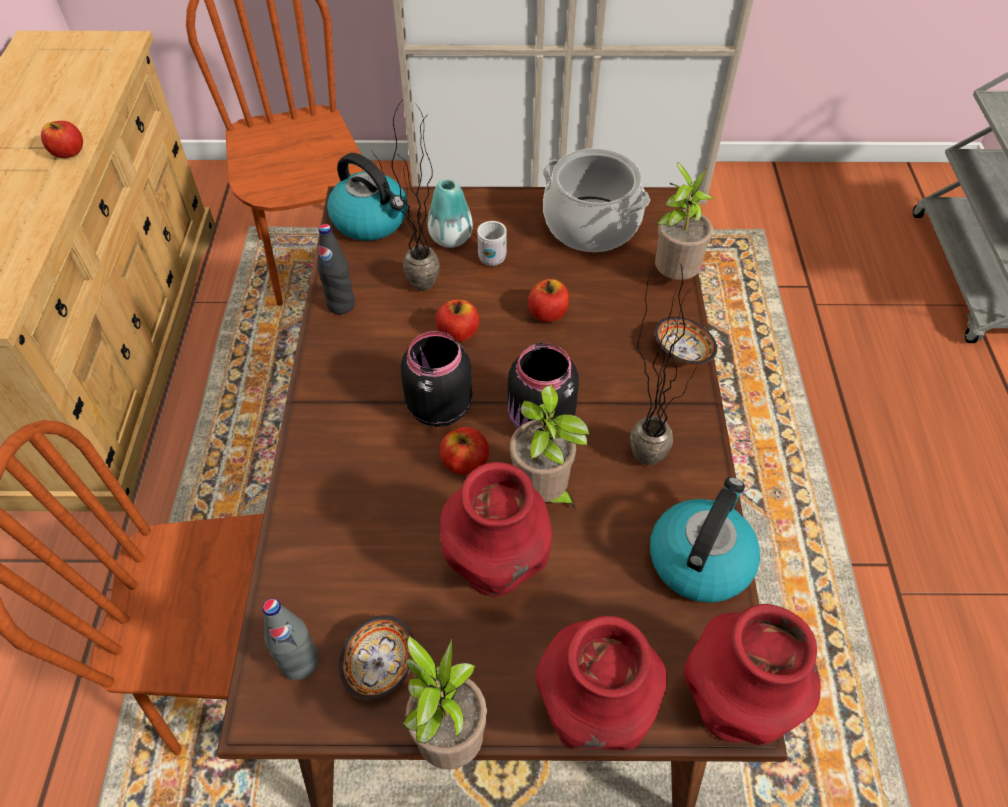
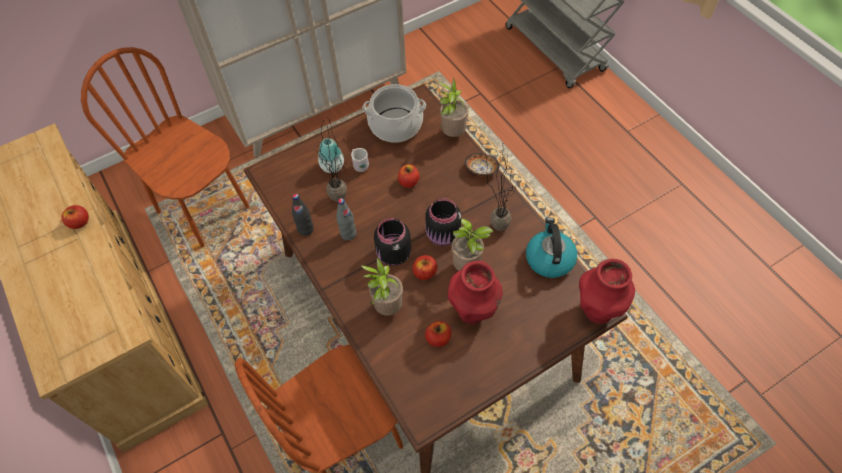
camera: 30 degrees left, 5 degrees up
(300, 663) = (422, 396): grey bottle -> grey bottle (348, 234)
(371, 220) = (284, 177): kettle -> none
(379, 665) = (455, 376): bowl -> none
(448, 738) = (503, 386): potted plant -> potted plant (386, 307)
(458, 333) = (374, 214): apple -> apple (438, 338)
(591, 715) = (550, 344): red vase -> none

